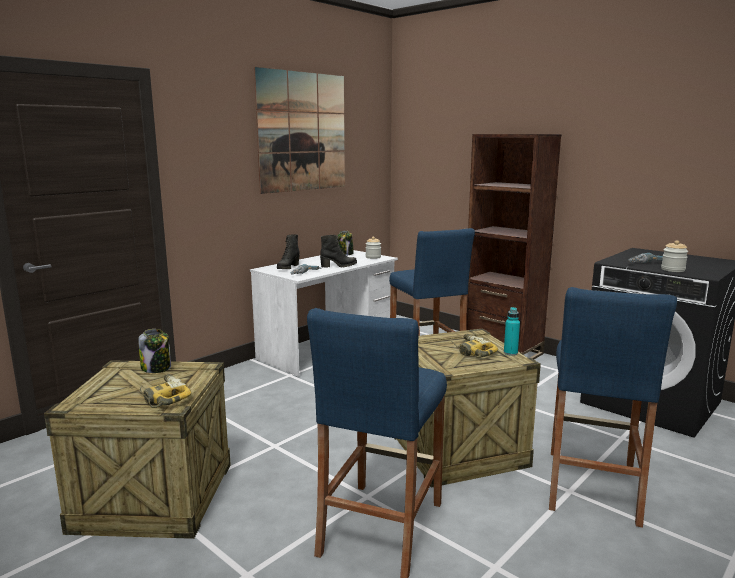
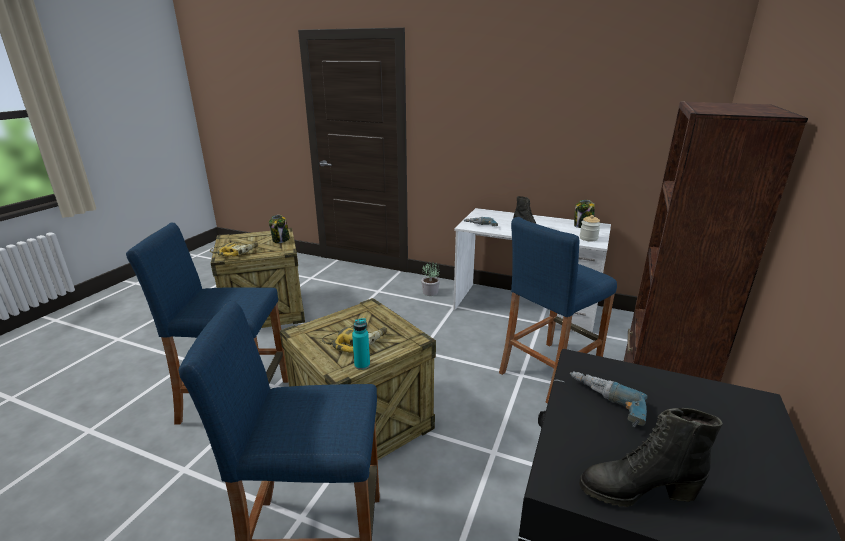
camera: 70 degrees right, 10 degrees up
(246, 380) = (430, 292): none -> potted plant
(288, 267) = (496, 217): black boot -> black boot (636, 491)
(302, 132) = (561, 82): picture -> none
(673, 270) = (576, 434): jar -> none

